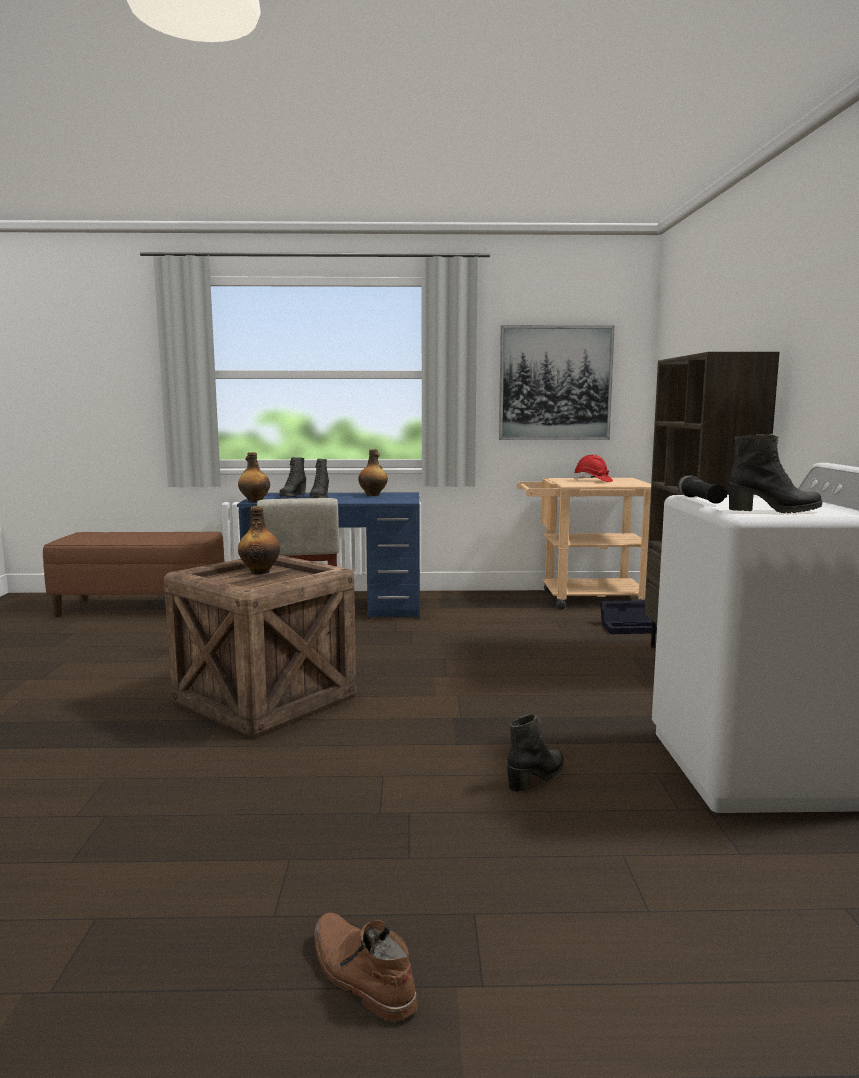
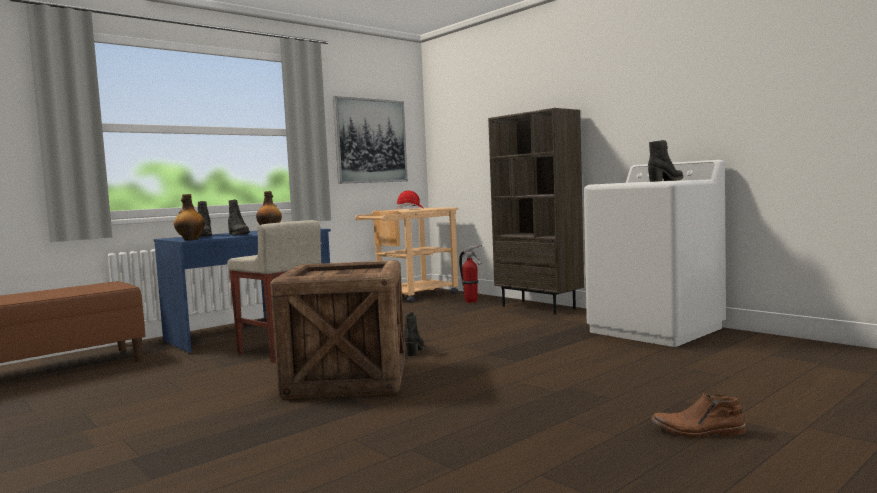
camera: 40 degrees left, 5 degrees down
(260, 572) = (326, 273): bottle -> none
(537, 777) = (586, 359): black boot -> black boot (415, 350)
(630, 627) = (471, 301): black storage box -> fire extinguisher
(700, 500) = (615, 183): black flashlight -> none

